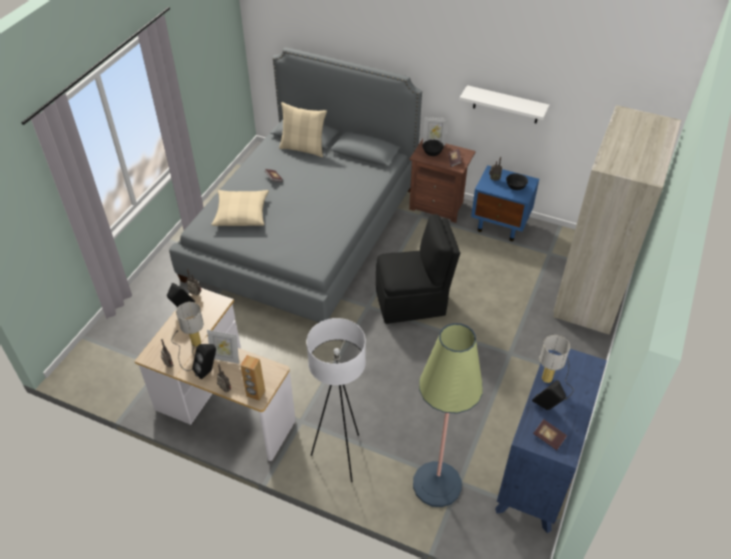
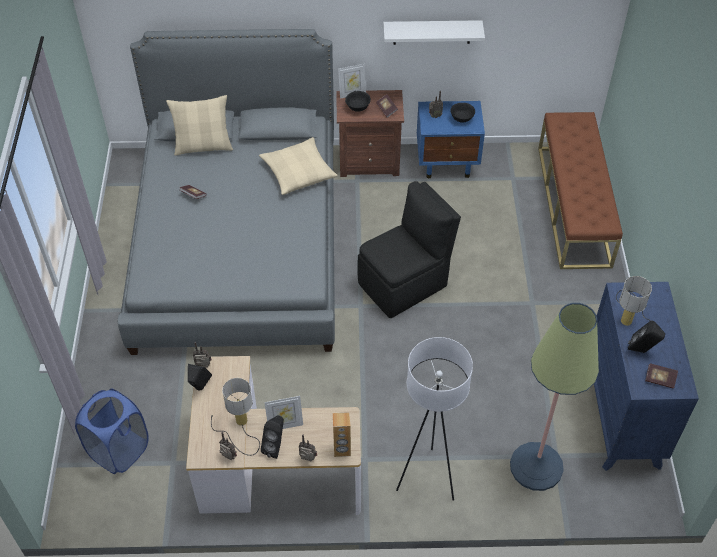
camera: 25 degrees left, 5 degrees up
(130, 343) = (119, 450): none -> blue laundry basket
(241, 213) = (183, 251): beige pillow -> beige pillow (298, 172)
(590, 290) = (573, 206): beige wardrobe -> brown bench

